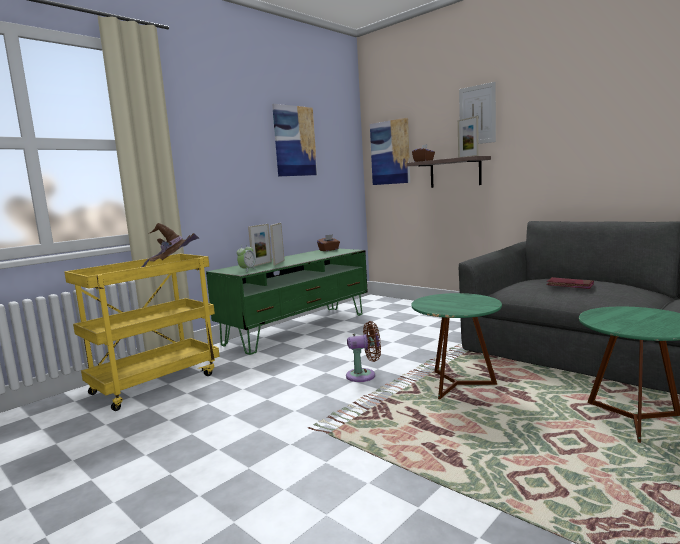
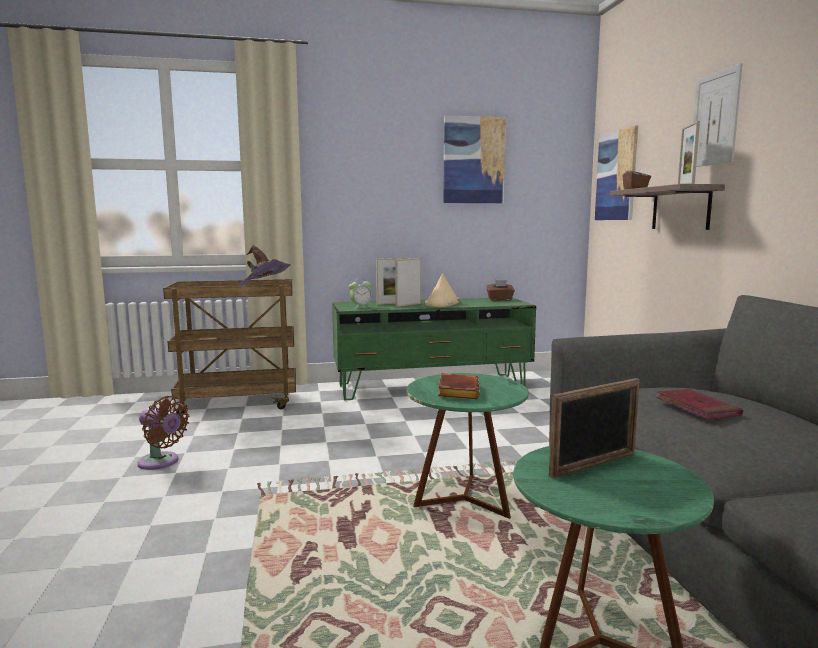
camera: 35 degrees right, 0 degrees up
(156, 383) = (239, 402): yellow cart -> brown cart
(299, 258) = (442, 303): none -> beige hat
(364, 375) = (397, 454): brown fan -> brown fan (161, 462)
(456, 305) = (456, 391): none -> brown book
(619, 317) = (593, 465): none -> picture frame

